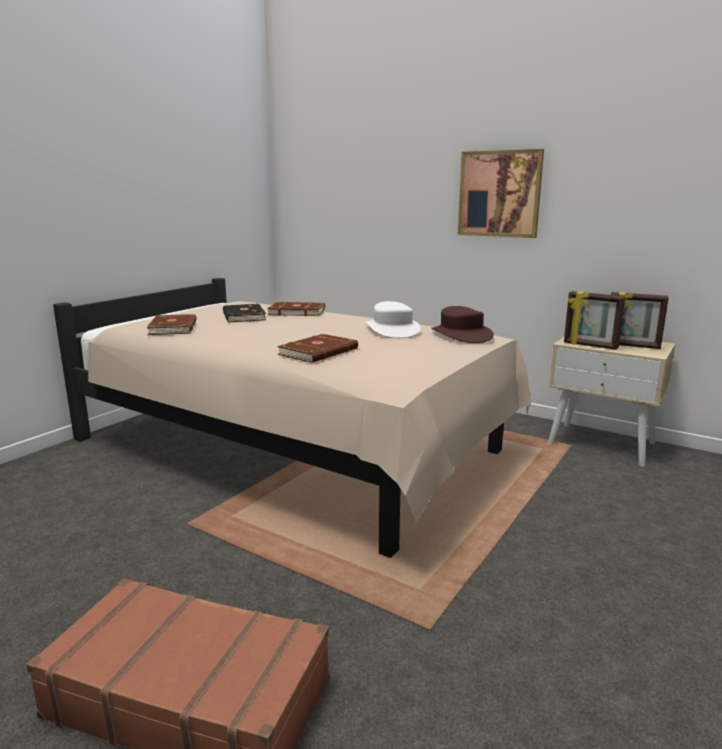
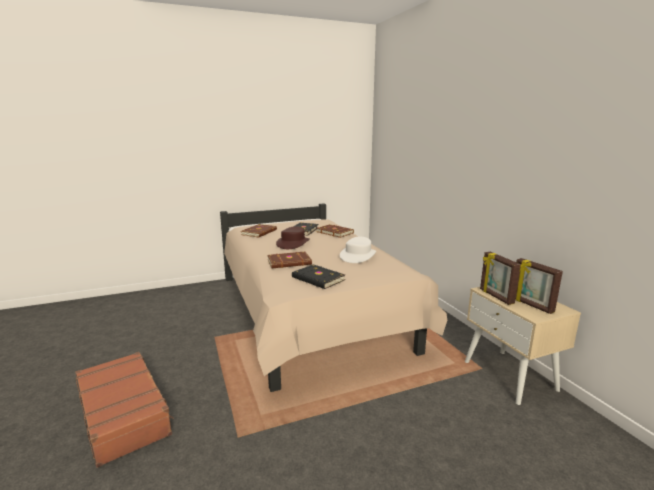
camera: 35 degrees right, 0 degrees up
(405, 361) = (317, 279): none -> black book
(461, 335) = (391, 268): brown hat -> brown hat (293, 243)
(499, 194) = (476, 168): picture -> none

